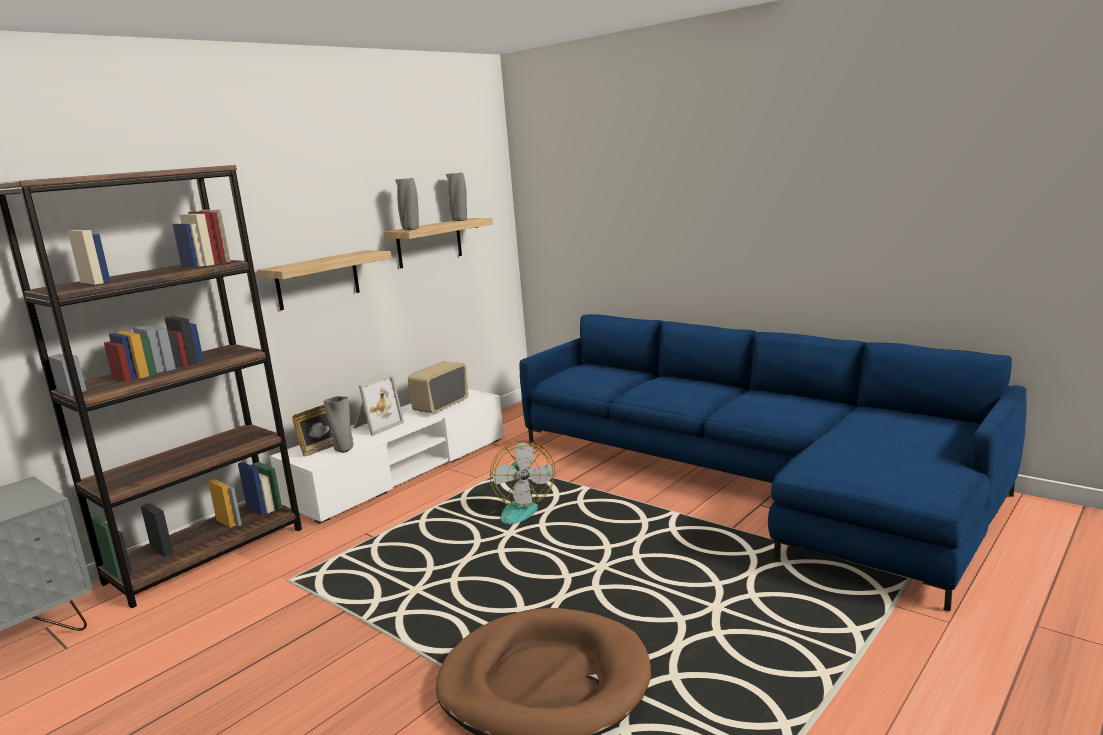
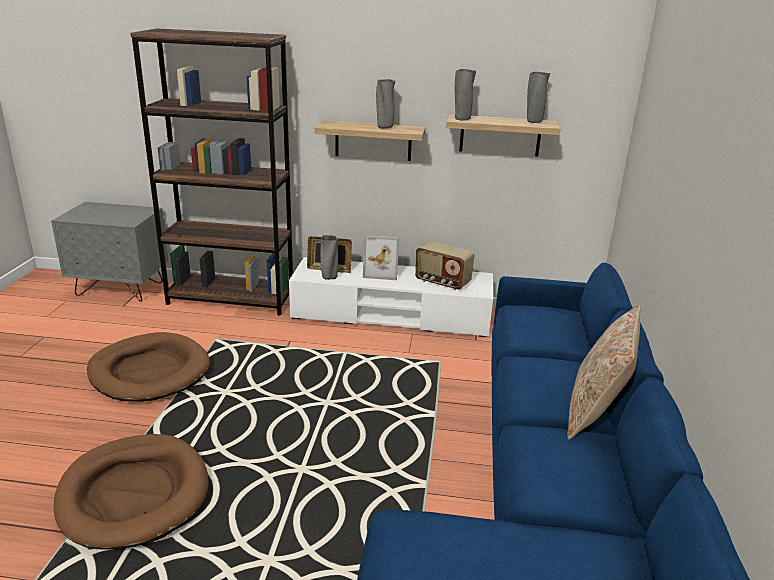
camera: 55 degrees right, 10 degrees up
(293, 642) = (149, 371): none -> brown dog bed
(341, 257) = (384, 127): none -> grey vase
(441, 406) = (442, 282): radio -> radio turned 150 degrees counterclockwise
(516, 509) = (369, 391): fan -> none
(724, 386) = (595, 412): none -> beige pillow

